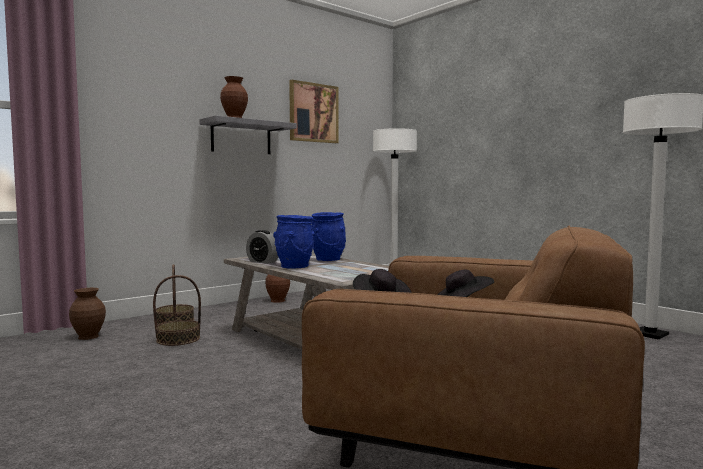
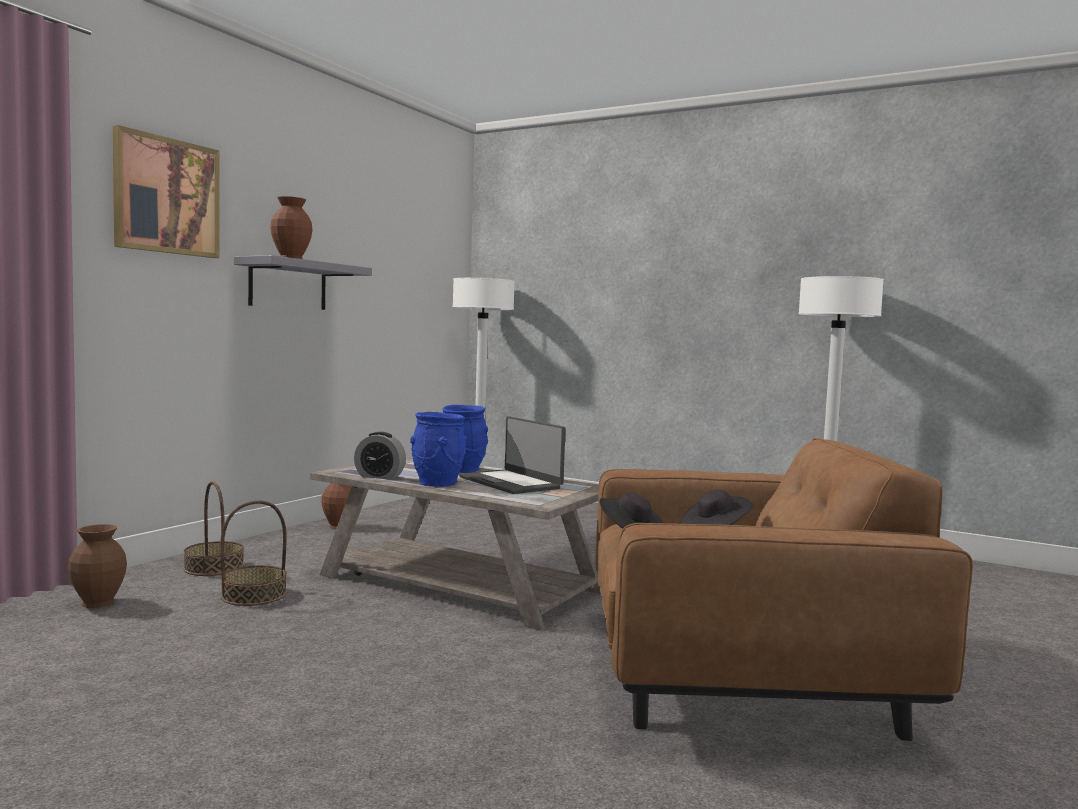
camera: 20 degrees left, 0 degrees up
(313, 113) = (379, 250): picture -> picture (166, 196)
(348, 267) = (511, 482): none -> laptop

